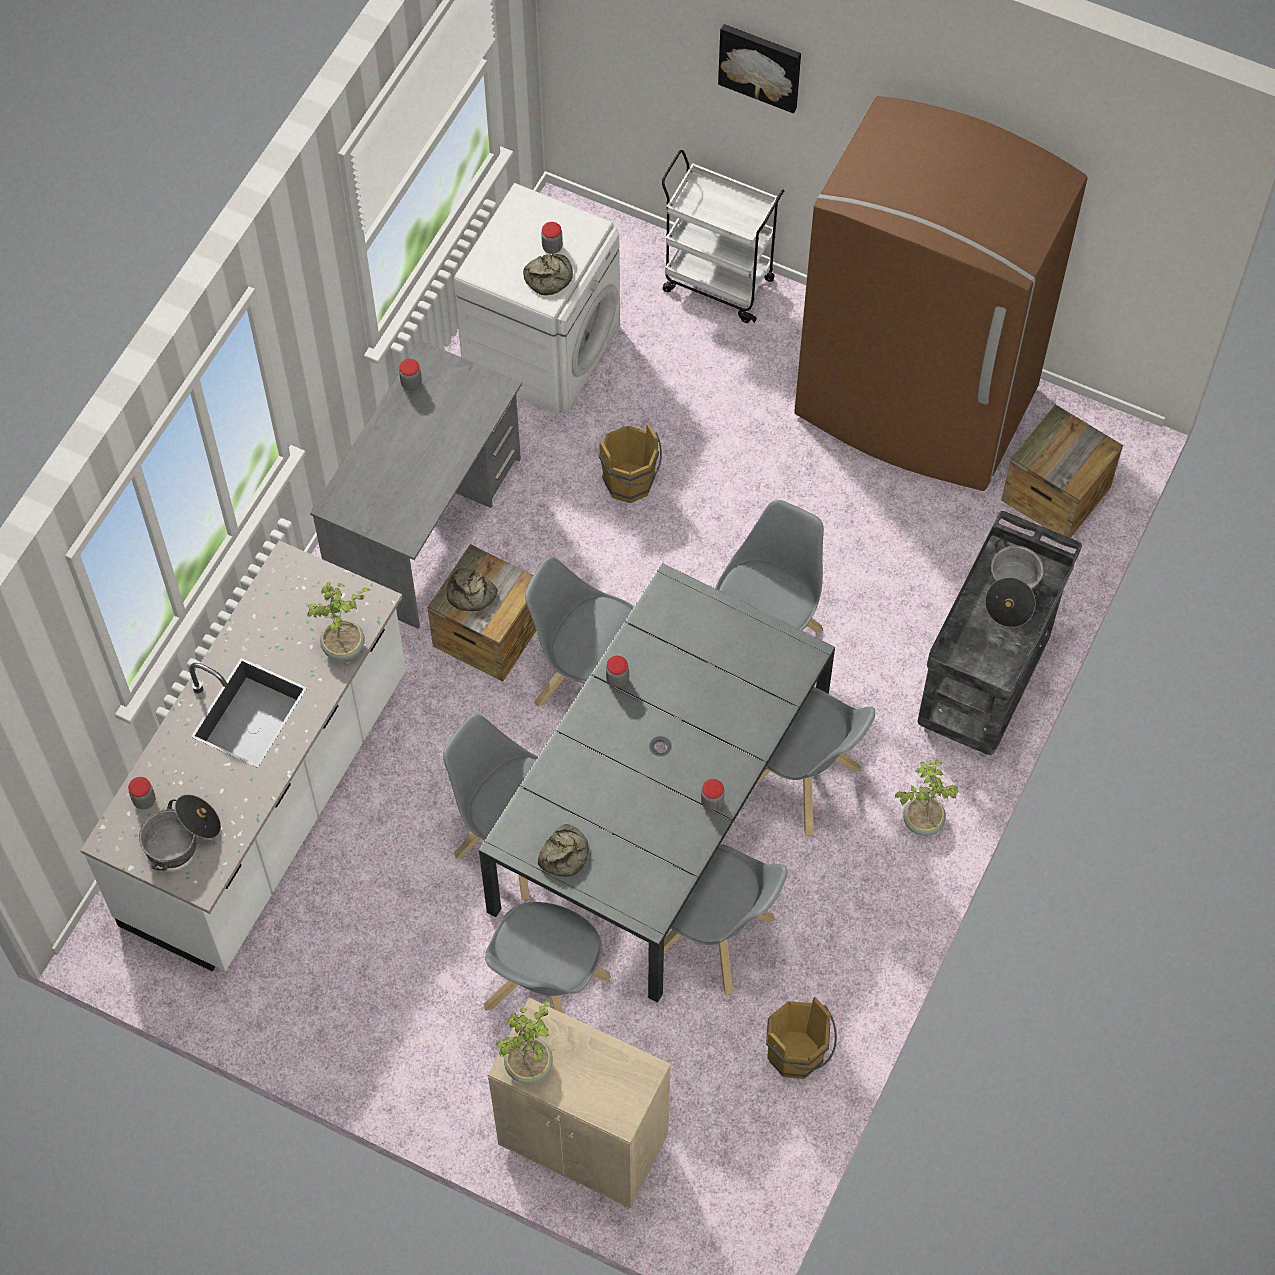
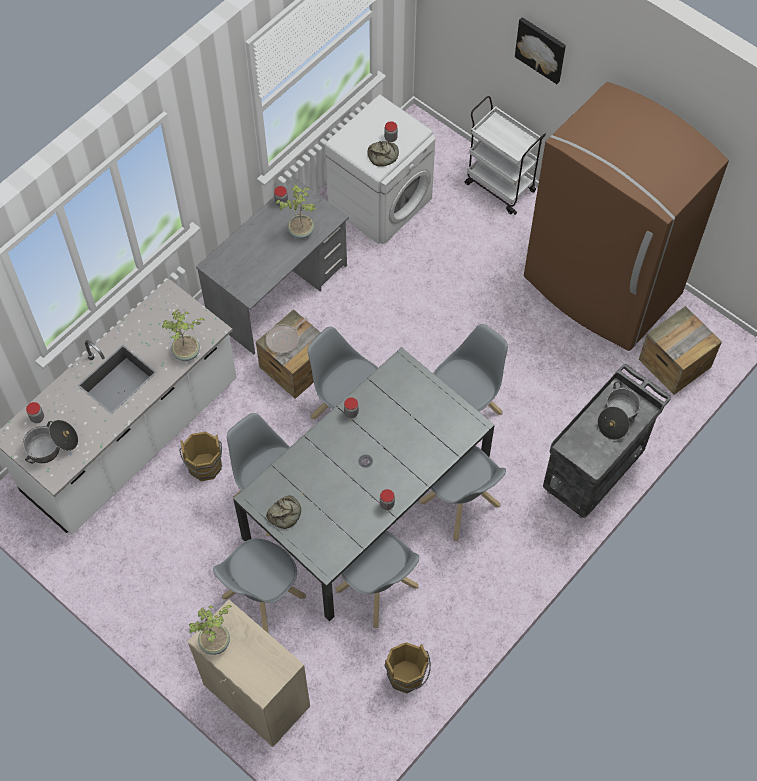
camera: 15 degrees right, 0 degrees up
(470, 594) = (284, 339): bread -> frying pan
(630, 485) = (409, 297): brown bucket -> brown bucket (205, 469)
(922, 820) = (529, 548): potted plant -> potted plant (301, 231)

